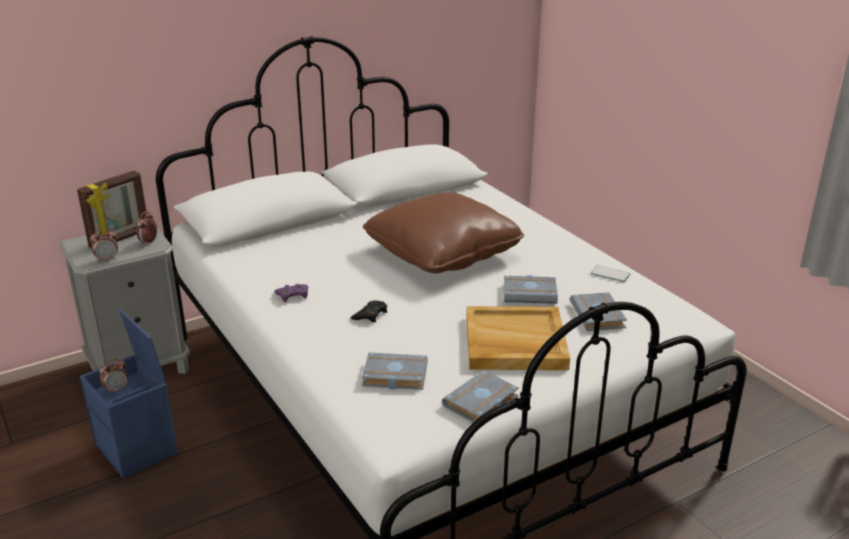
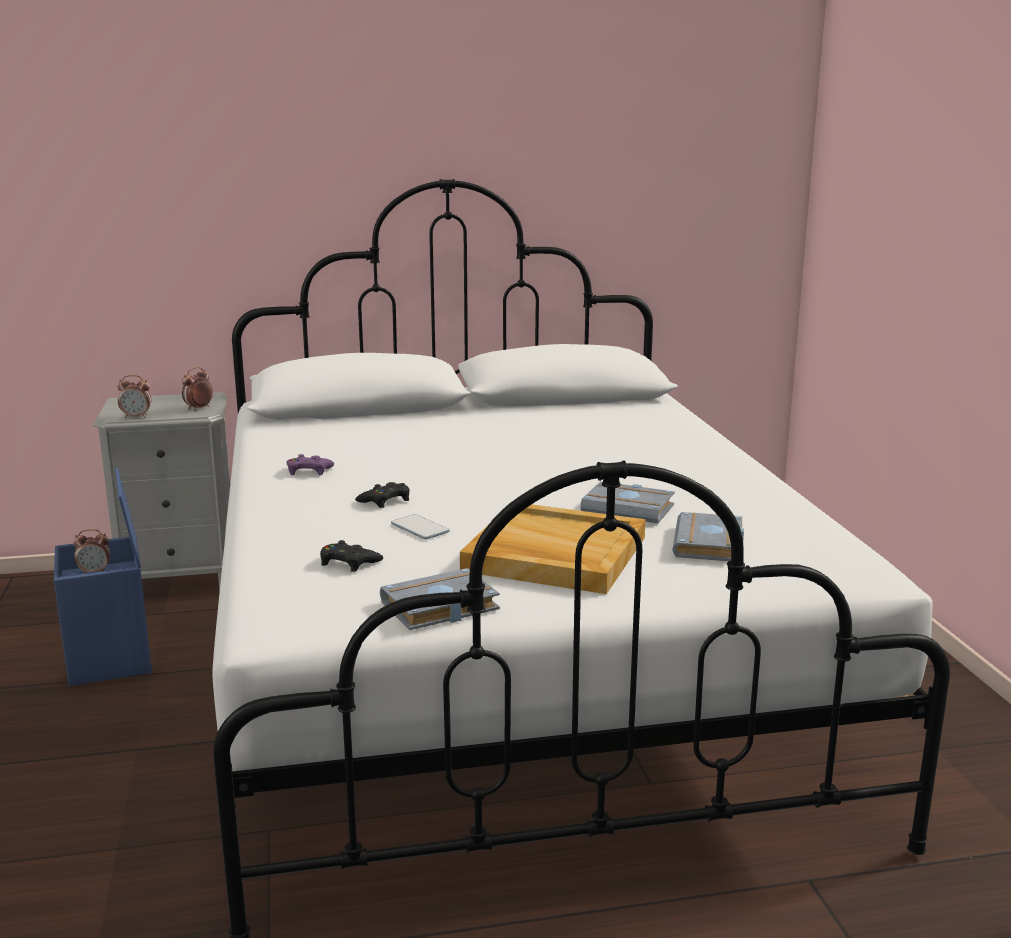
camera: 20 degrees right, 10 degrees down
(120, 239) = (171, 403): picture frame -> none
(393, 376) = (348, 562): grey book -> black game controller
(443, 253) = (545, 457): brown pillow -> none
(610, 274) = (772, 505): phone -> phone (420, 528)

